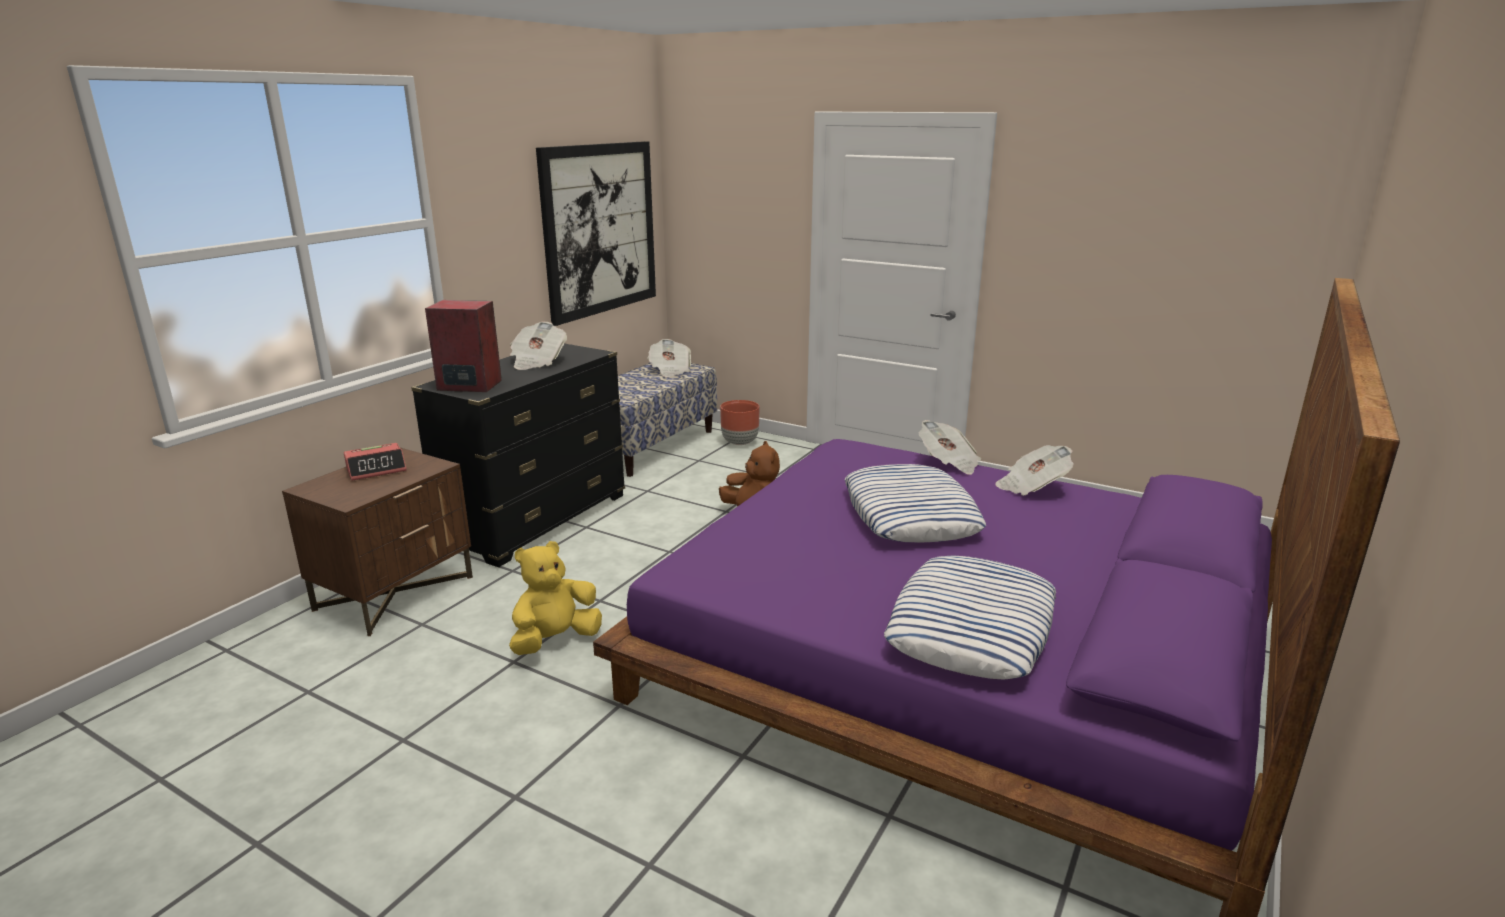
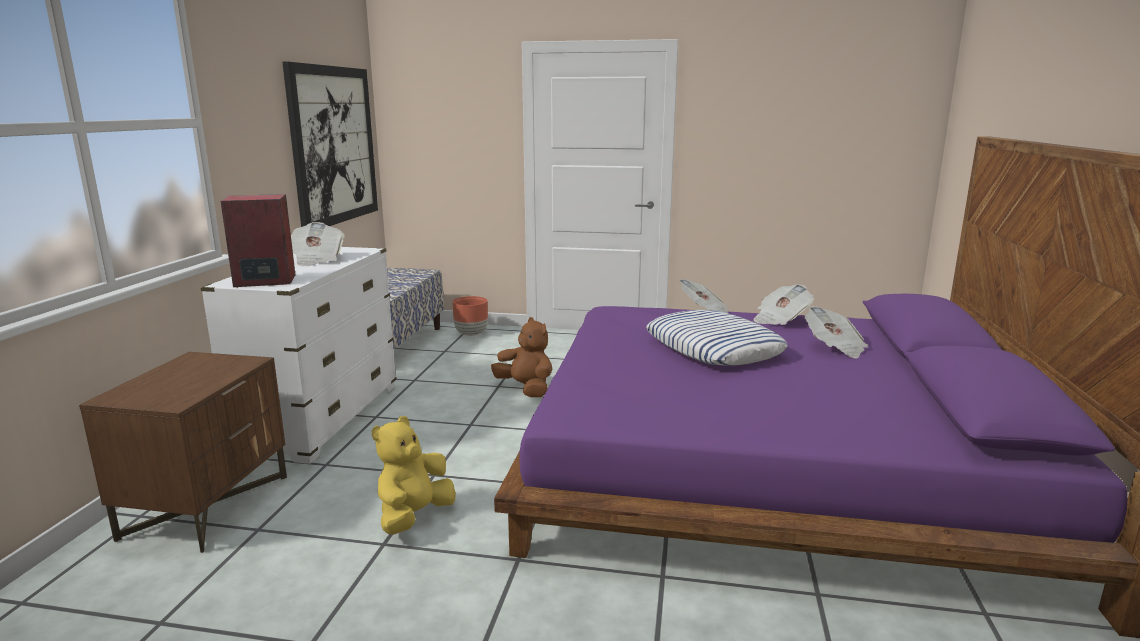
camera: 20 degrees left, 5 degrees down
(376, 469) = (182, 372): alarm clock -> none
(537, 521) = (322, 419): black dresser -> white dresser
(670, 370) = (402, 275): newspaper -> newspaper (834, 348)
(972, 628) = (842, 416): pillow -> none

